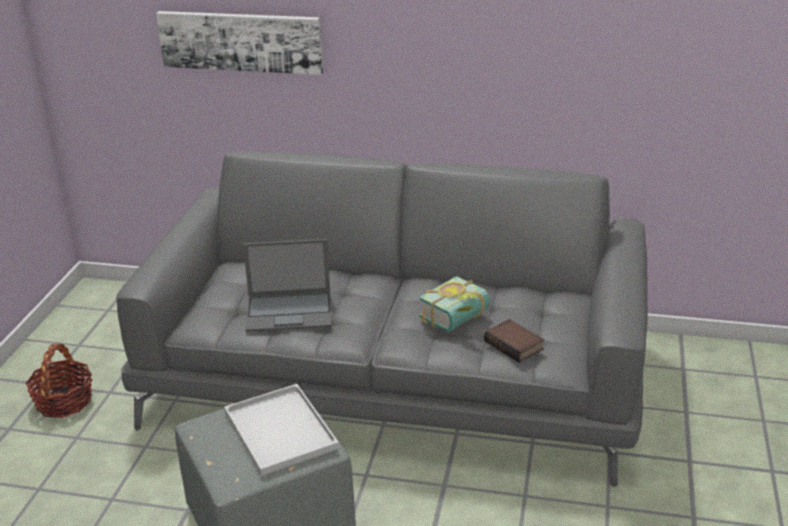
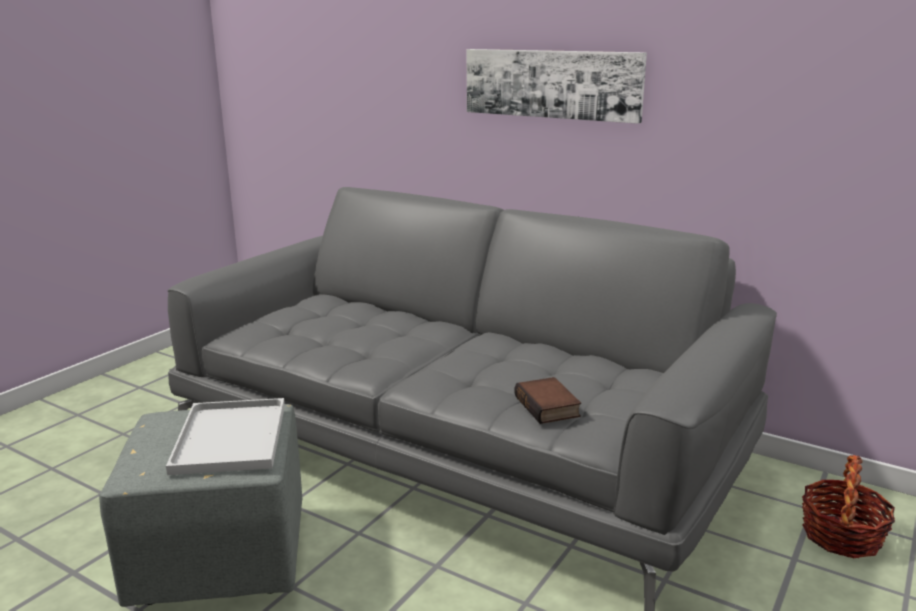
camera: 20 degrees right, 10 degrees down
(64, 401) = (141, 403): basket -> basket (841, 536)
(241, 41) = (375, 81): picture -> picture (552, 84)
(290, 312) = (334, 337): laptop -> none
(459, 320) = (502, 373): book -> none

